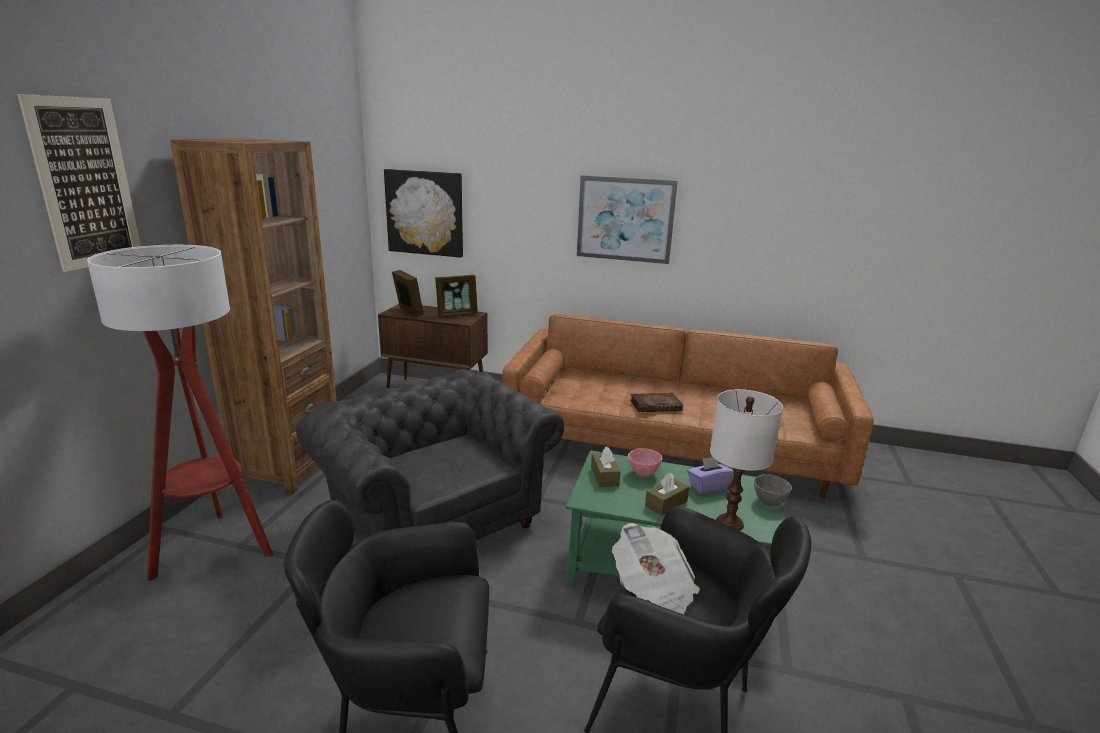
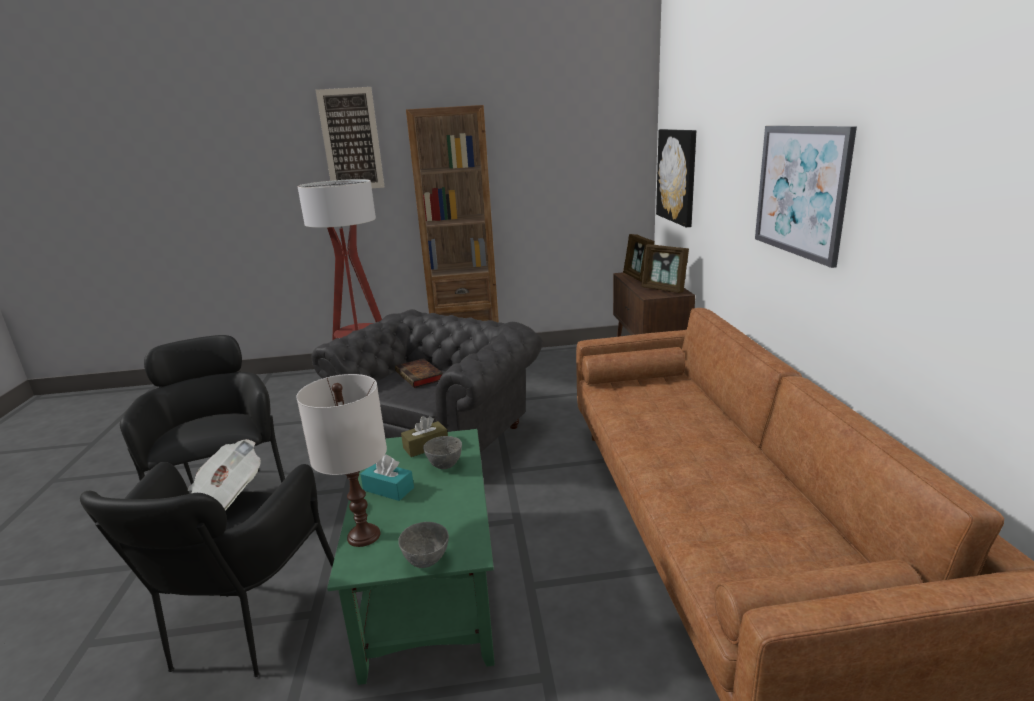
camera: 70 degrees right, 0 degrees up
(408, 312) = (637, 277): picture frame -> picture frame turned 135 degrees clockwise
(643, 474) = (444, 465): pink bowl -> grey bowl
(656, 405) = (658, 448): book -> book (420, 376)
(666, 503) = (388, 489): brown tissue box -> turquoise tissue box
(708, 487) = (439, 510): purple tissue box -> none

